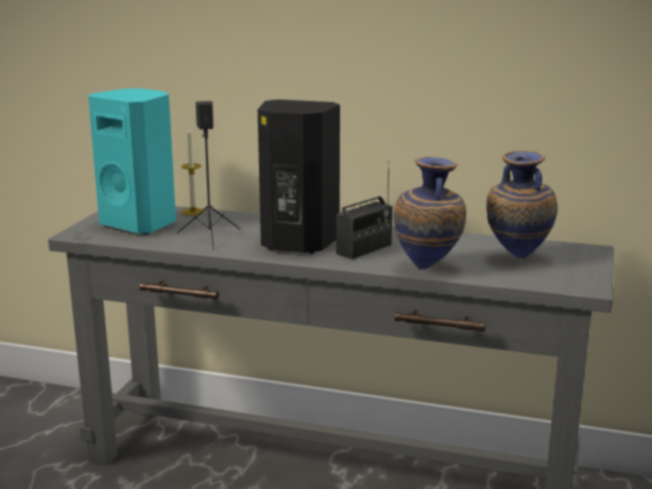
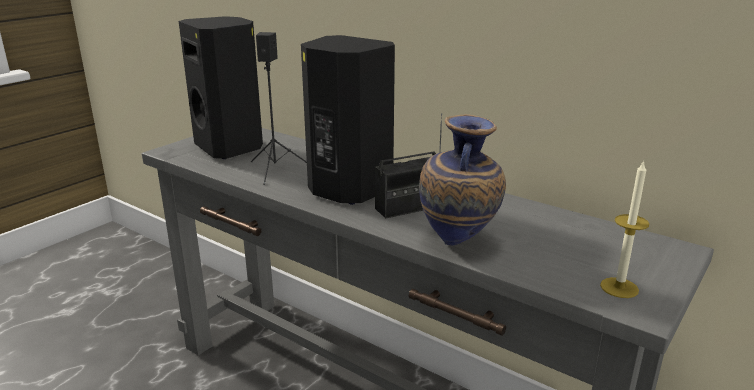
camera: 20 degrees right, 5 degrees up
(140, 224) = (231, 148): turquoise speaker -> black speaker
(193, 212) = (288, 141): candle -> candle (619, 287)
(516, 259) = (573, 248): vase -> none

